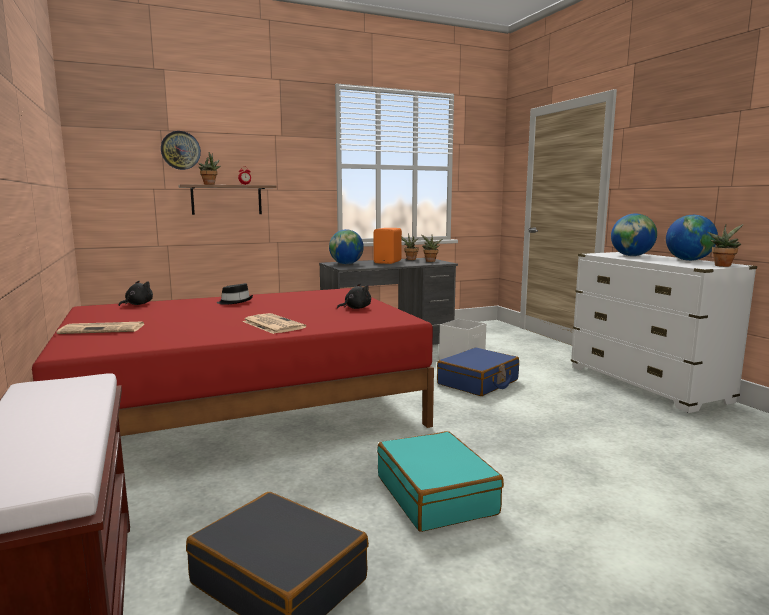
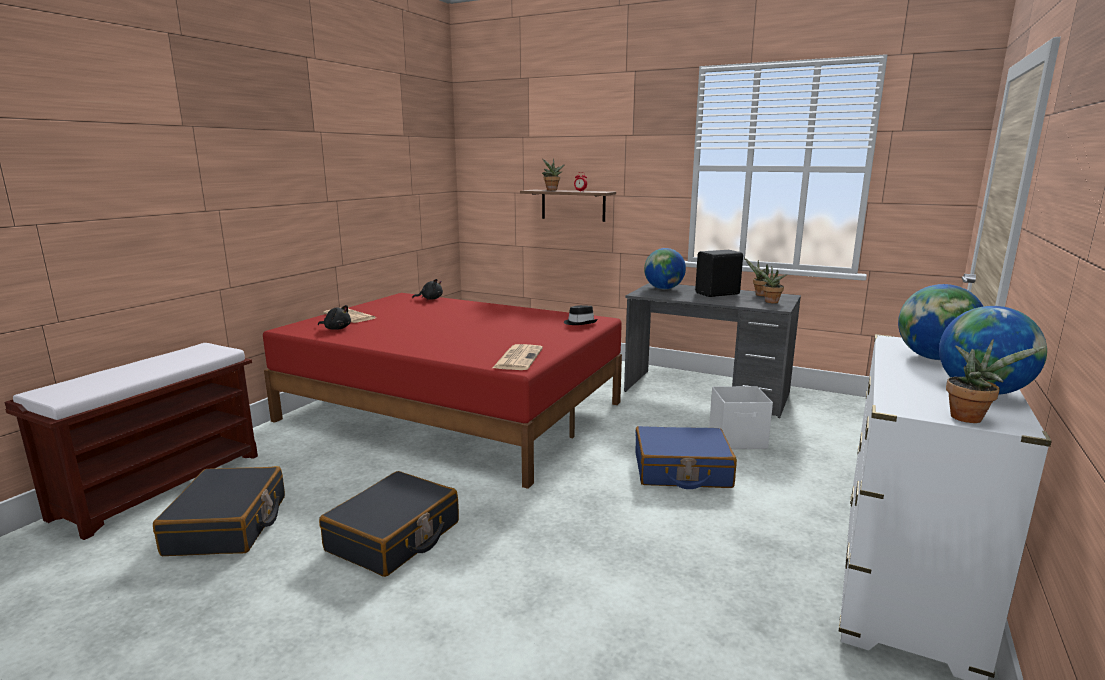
camera: 50 degrees right, 5 degrees up
(180, 150) = (536, 155): wall clock -> none
(235, 302) = (484, 312): black hat -> black hat (580, 323)
(272, 324) = (427, 340): newspaper -> newspaper (518, 358)
(356, 308) = (532, 342): black plush toy -> black plush toy (336, 328)
(388, 262) = (718, 294): orange speaker -> black speaker
(436, 495) = (394, 537): turquoise suitcase -> black suitcase

